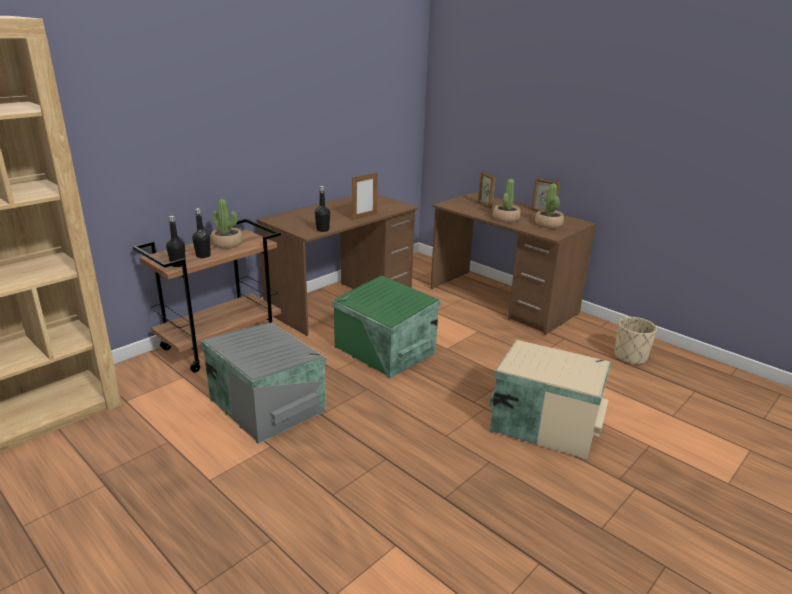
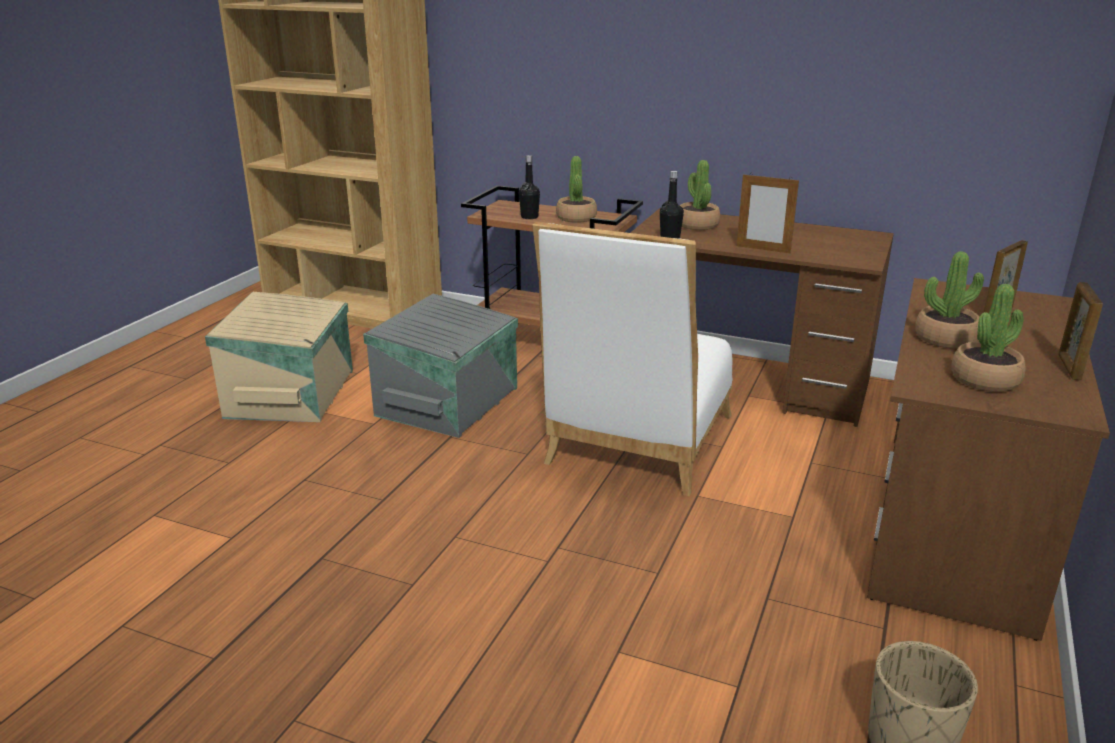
camera: 70 degrees right, 0 degrees up
(178, 264) = (494, 214): black bottle -> none
(305, 219) = (697, 225): none -> potted plant
(384, 351) = (636, 445): green storage box -> white chair
(544, 421) = (548, 629): beige storage box -> beige storage box (293, 393)

